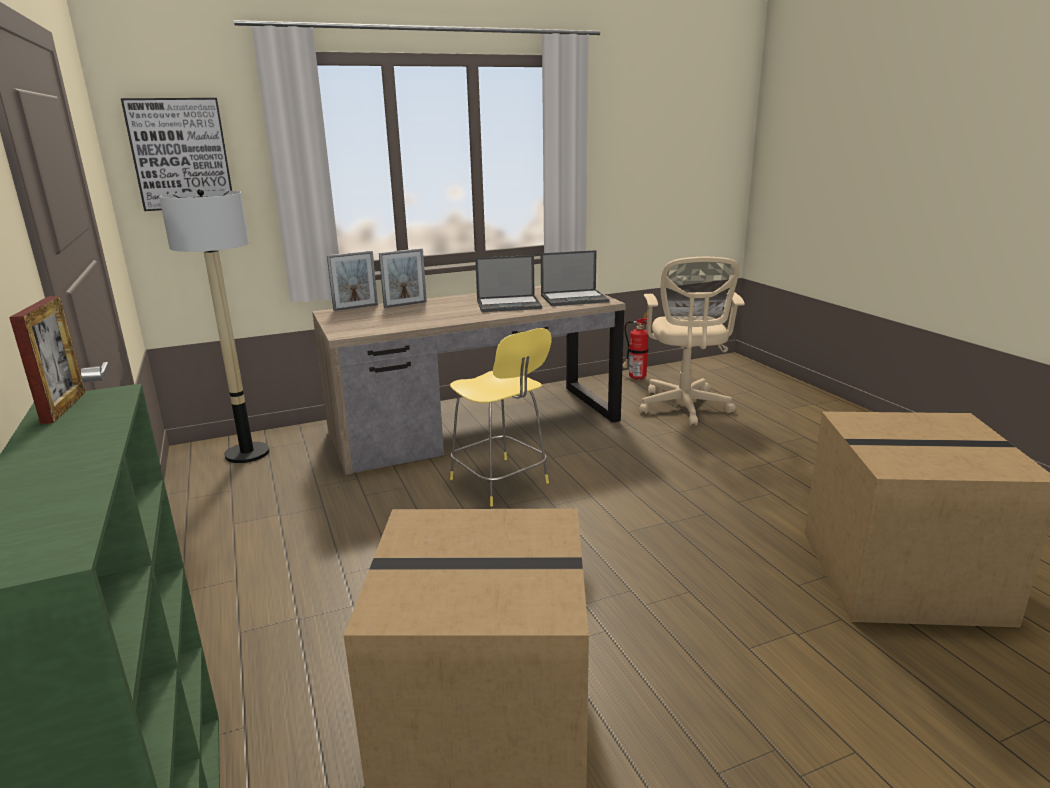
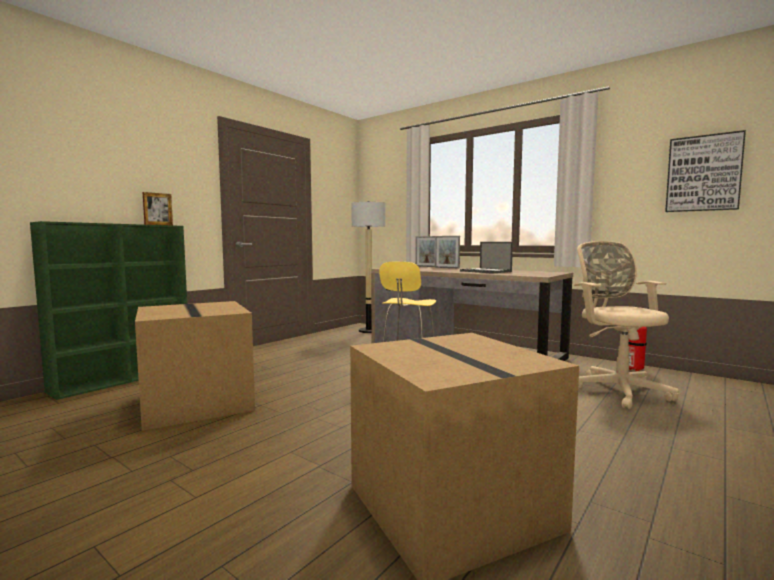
camera: 60 degrees right, 15 degrees down
(180, 154) = (381, 189): picture -> picture (703, 173)
(575, 298) = (530, 274): laptop -> none
(684, 408) = (617, 390): beige office chair -> beige office chair turned 105 degrees clockwise

